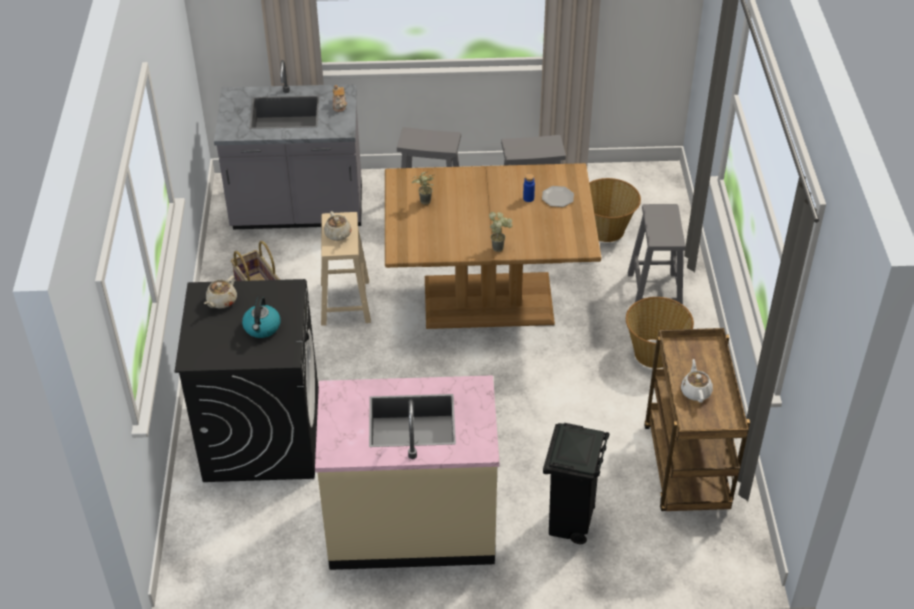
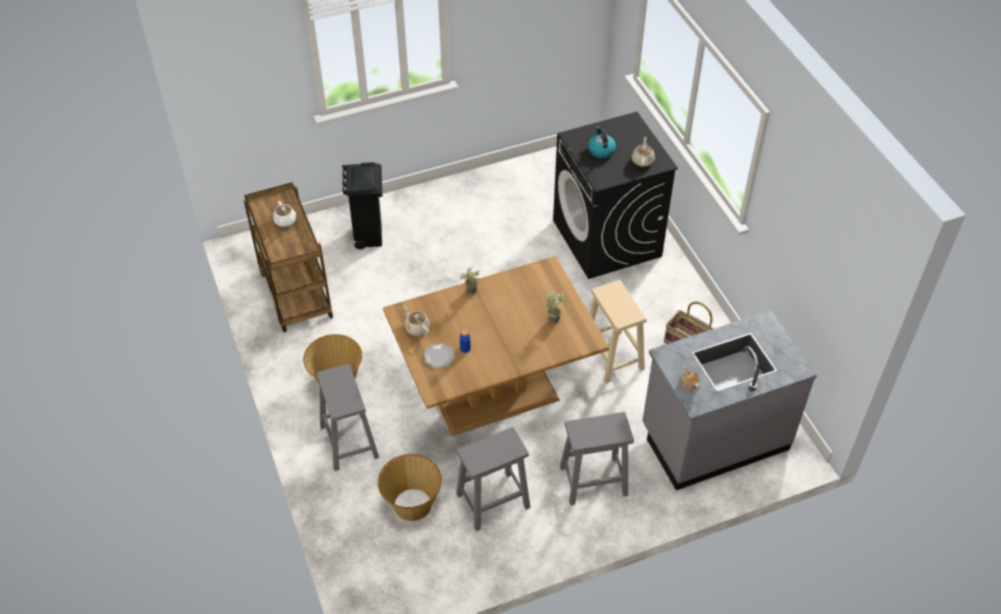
camera: 160 degrees right, 5 degrees up
(338, 235) = (619, 302): beige teapot -> beige teapot (417, 327)
(411, 524) = (474, 211): beige counter -> none

